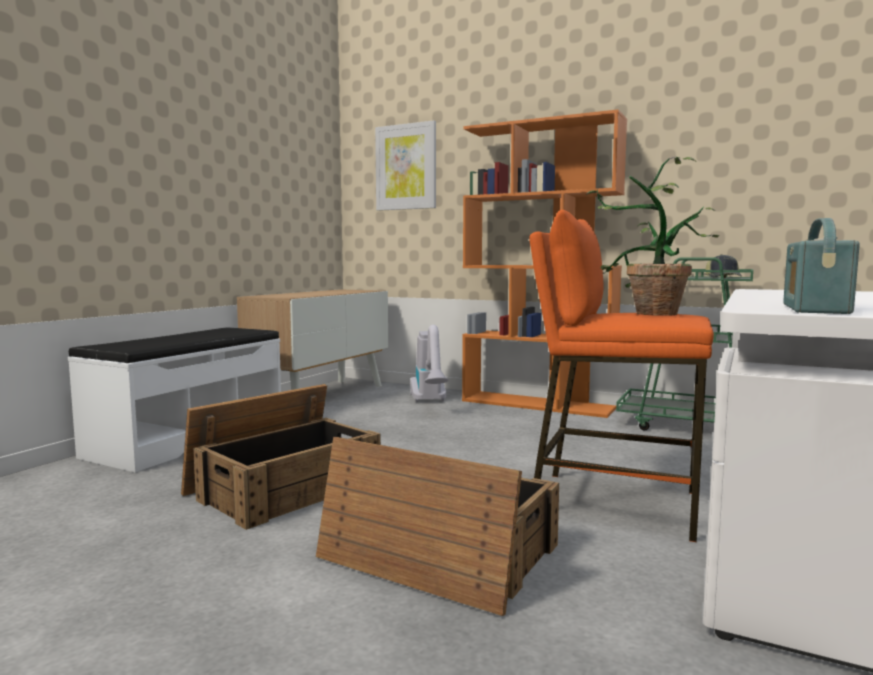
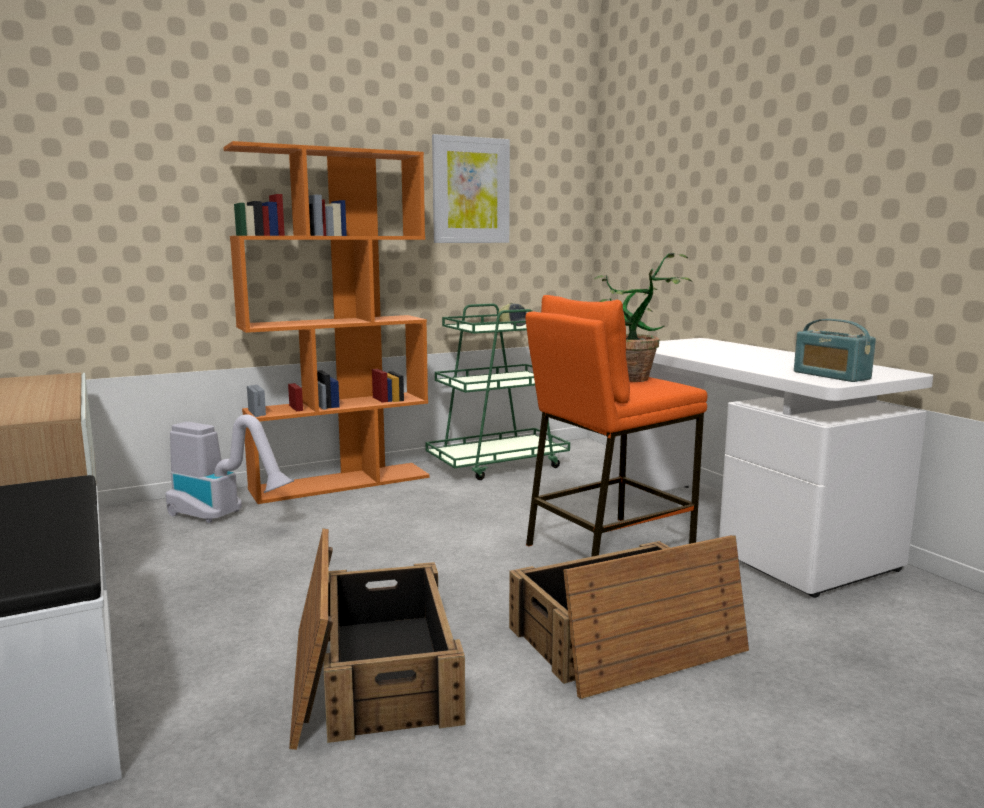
camera: 55 degrees left, 5 degrees up
(406, 167) = (90, 179): picture -> picture (470, 190)

